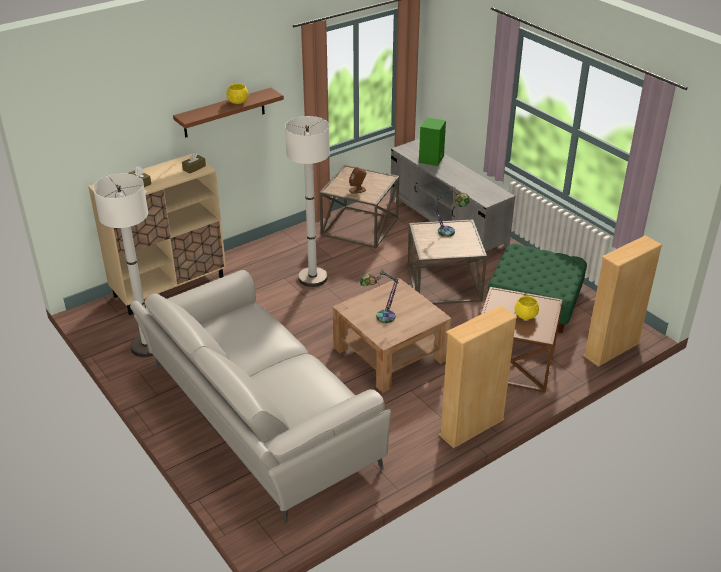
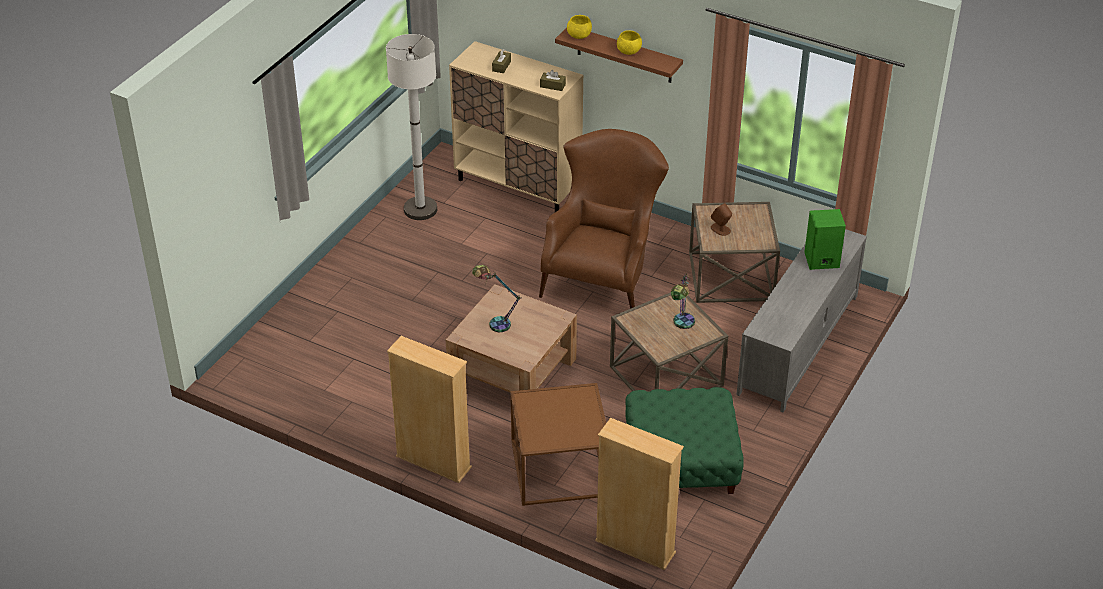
camera: 65 degrees right, 5 degrees up
(257, 416) = (367, 313): grey sofa -> none
(312, 278) = (603, 274): white floor lamp -> brown armchair
(526, 316) = (560, 423): yellow bowl -> yellow bowl (579, 36)

